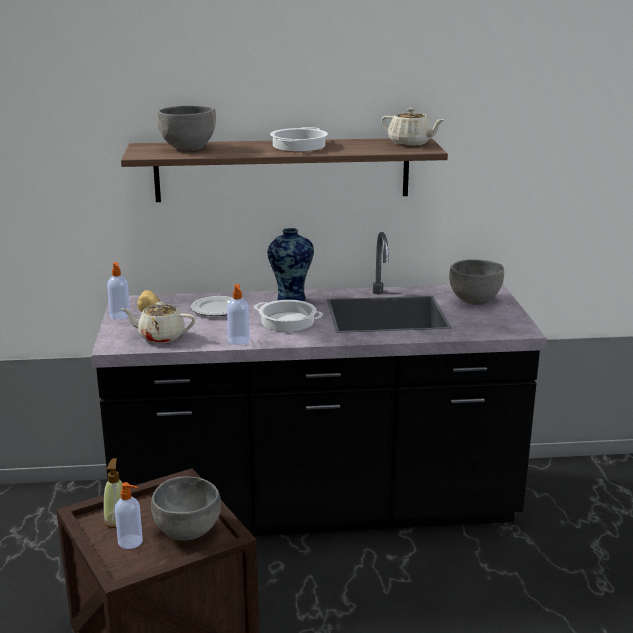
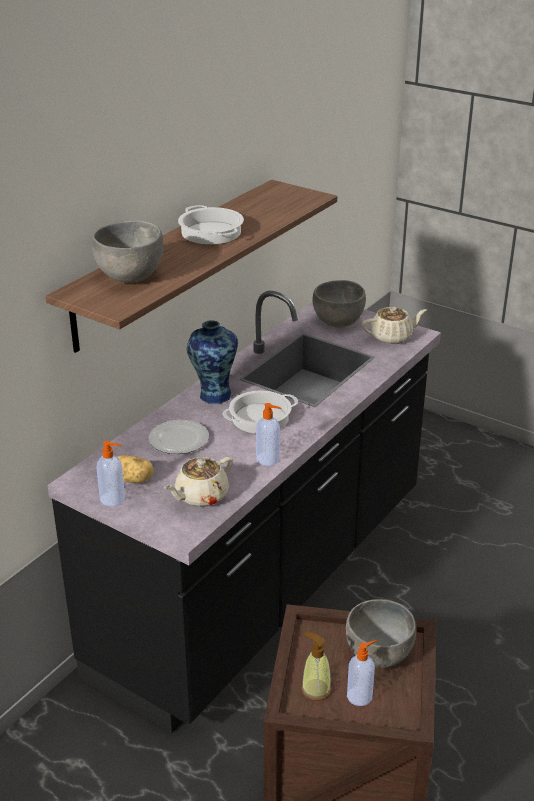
camera: 50 degrees left, 10 degrees up
(410, 143) = (281, 193): beige teapot -> beige teapot (392, 337)

